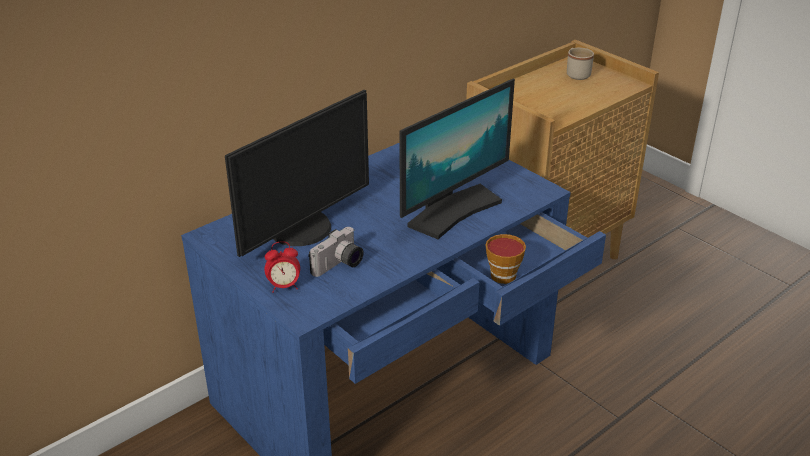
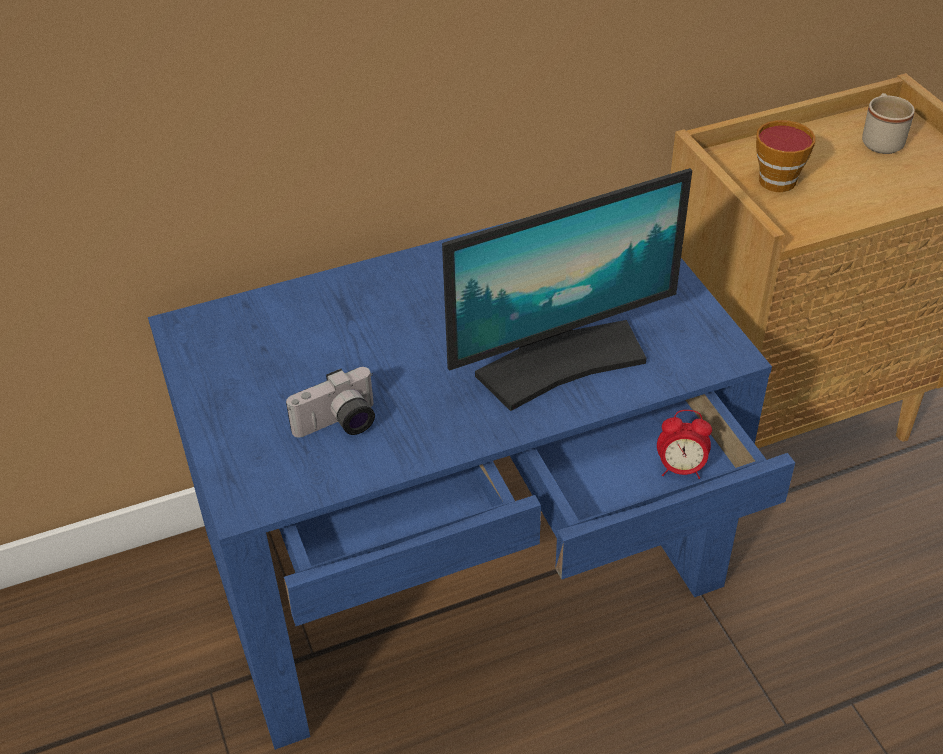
camera: 20 degrees right, 10 degrees up
(284, 286) = (242, 444): alarm clock -> alarm clock (680, 469)
(302, 229) = (318, 346): monitor -> none
(503, 273) = (610, 485): cup -> cup (779, 178)

